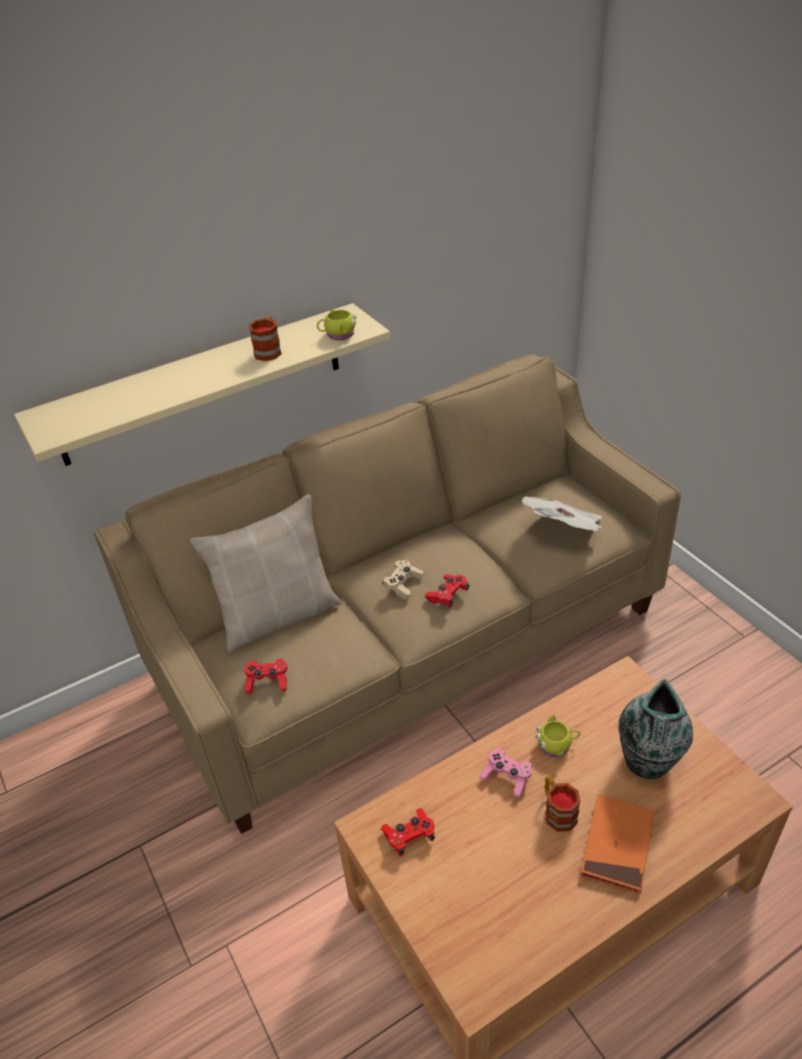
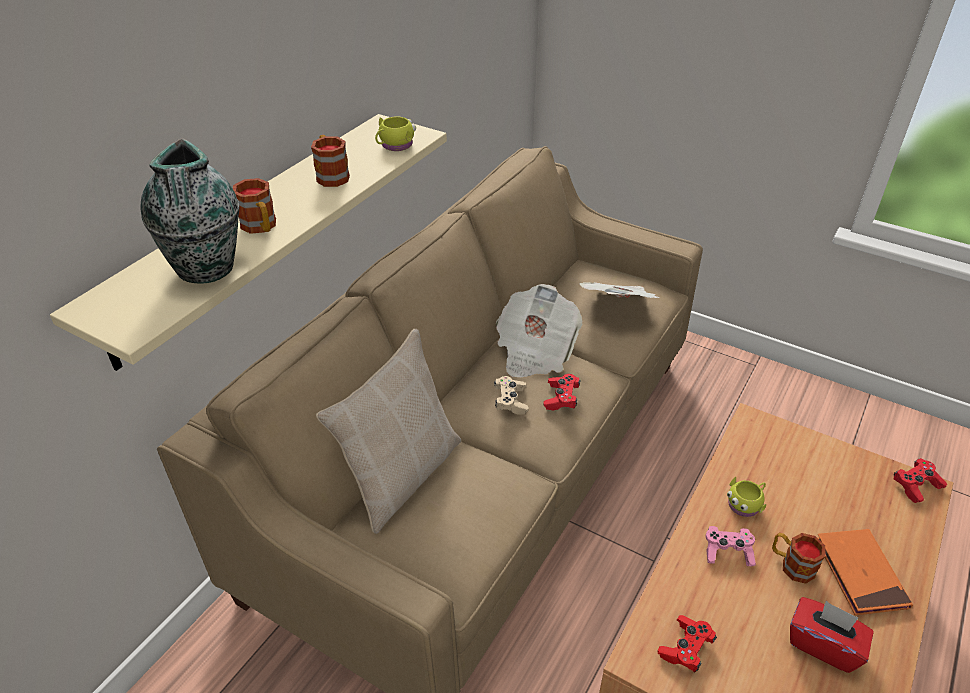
camera: 30 degrees left, 0 degrees up
(185, 382) = (261, 227): none -> mug
(267, 682) = (445, 549): red game controller -> red game controller (916, 486)
(456, 547) = (535, 351): none -> newspaper
(531, 886) = (823, 644): none -> red tissue box
(647, 763) = (826, 490): vase -> vase (206, 269)

